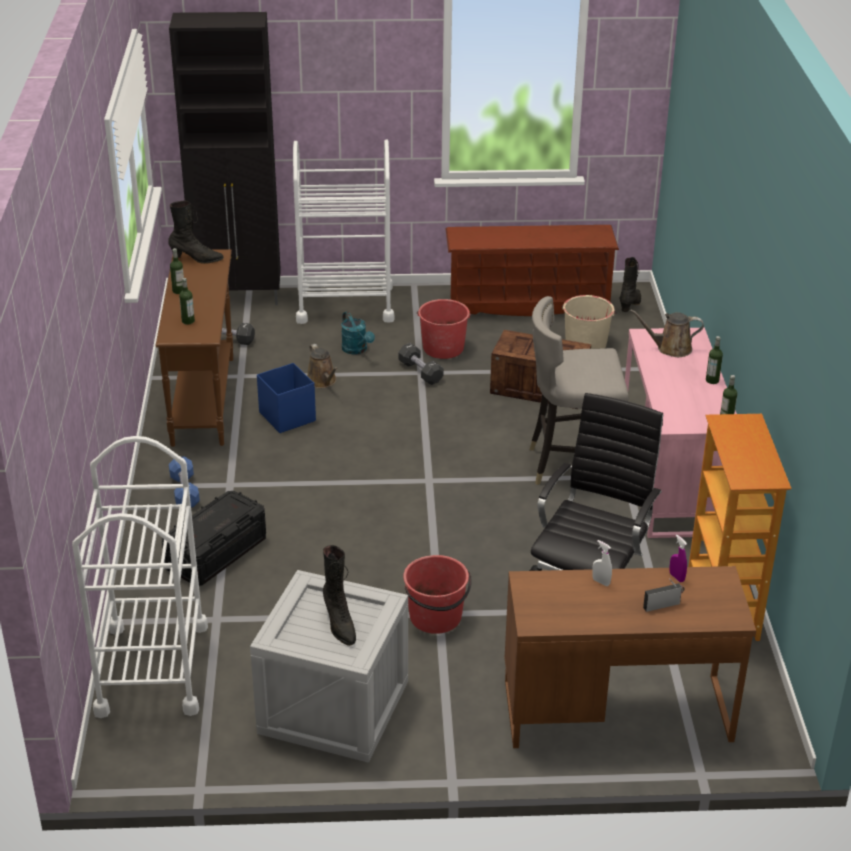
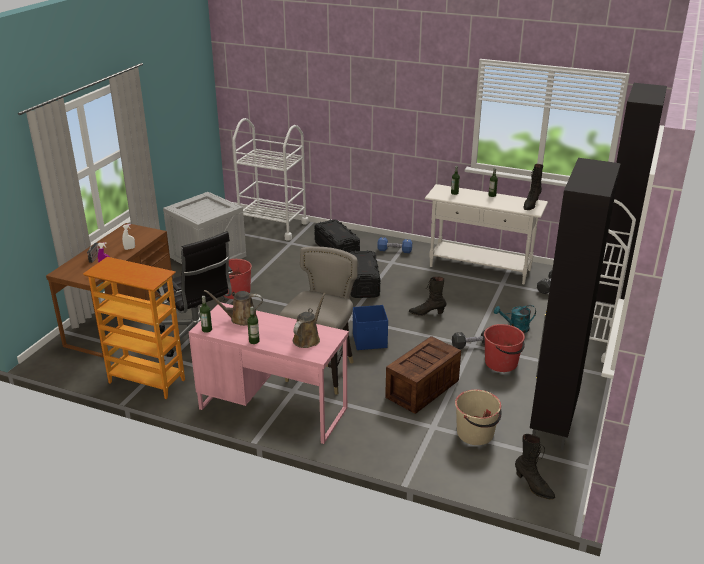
camera: 115 degrees right, 5 degrees down
(203, 400) = (480, 268): brown console table -> white console table
(287, 416) = (447, 289): blue storage box -> blue storage box (370, 341)
(320, 493) = (363, 284): none -> black storage box
(322, 381) = (480, 308): brown watering can -> brown watering can (240, 319)
(339, 624) = (200, 211): black boot -> black boot (427, 313)
(528, 306) = (552, 423): brown shoe rack -> black cabinet

